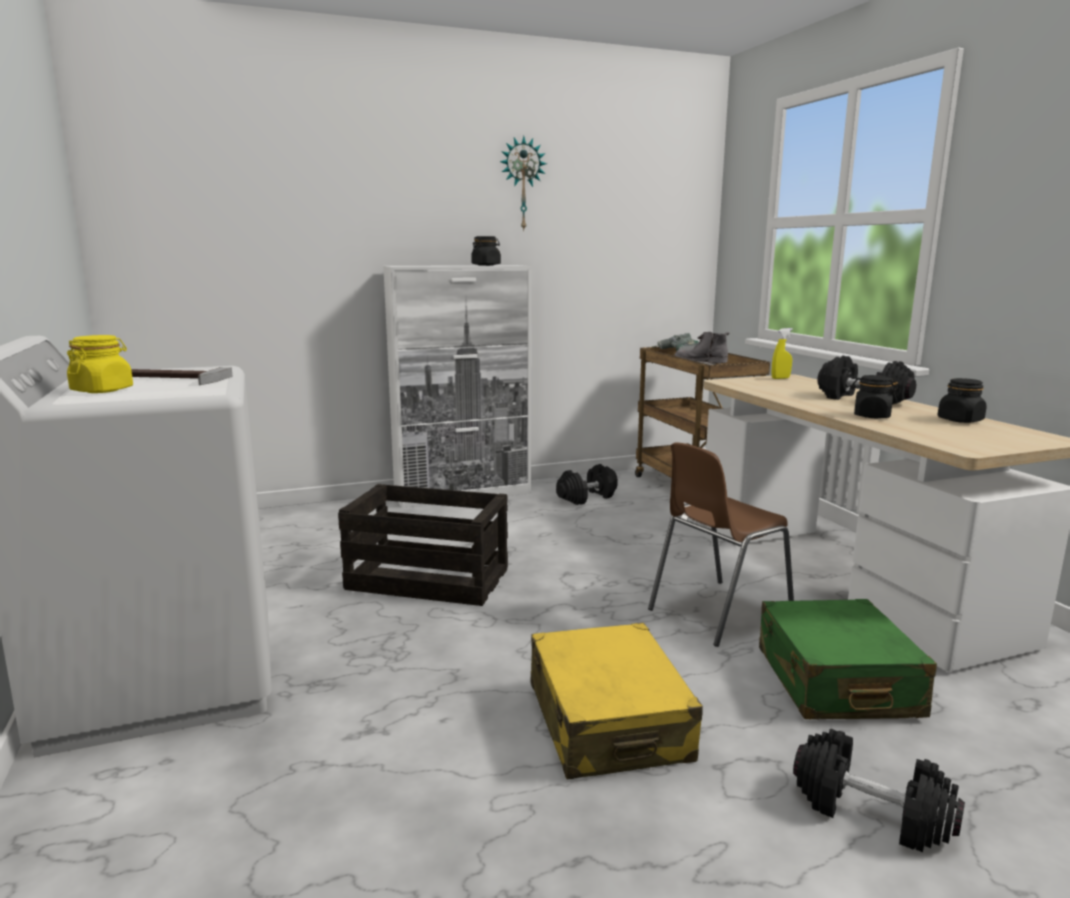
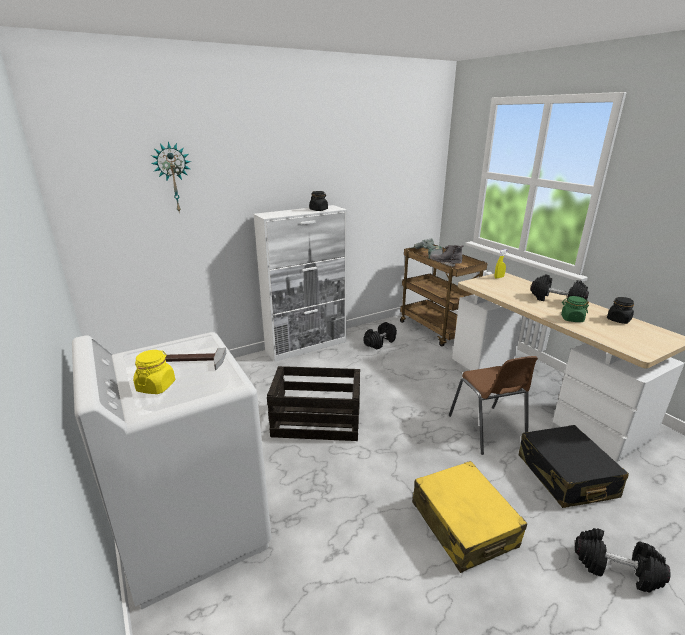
camera: 10 degrees left, 10 degrees up
(522, 184) = (336, 153): wall clock -> wall clock (173, 178)
(717, 612) = (487, 430): brown chair -> brown chair turned 60 degrees counterclockwise
(836, 682) = (565, 476): green suitcase -> black suitcase
(871, 416) = (571, 319): black jar -> green jar

